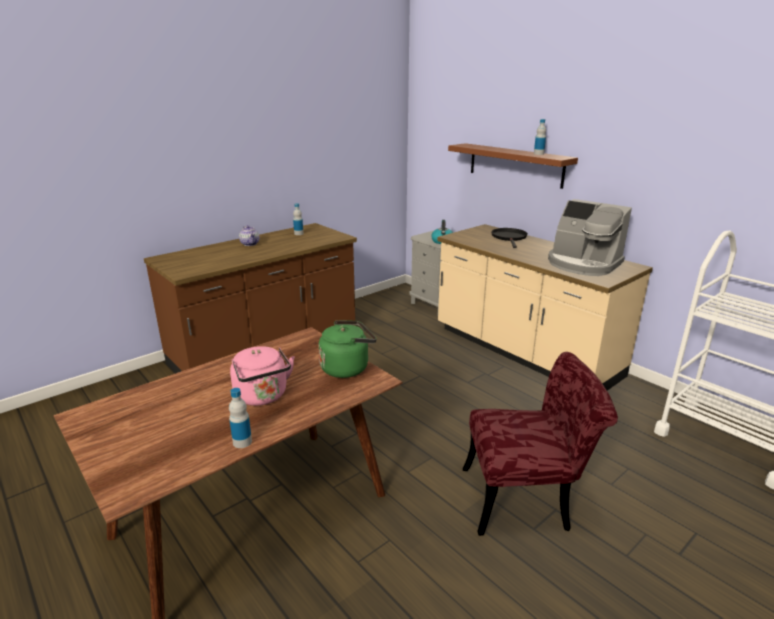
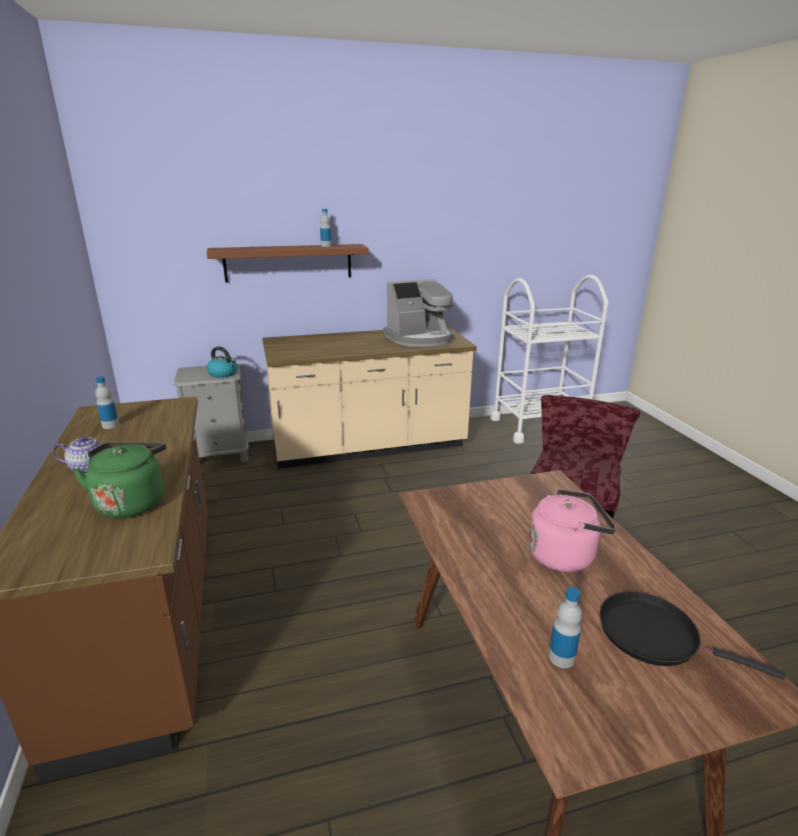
camera: 65 degrees left, 0 degrees up
(242, 442) = (660, 584): bottle -> bottle (561, 657)
(347, 367) = (519, 491): green kettle -> green kettle (131, 502)
(509, 237) = (319, 340): black frying pan -> black frying pan (655, 635)

